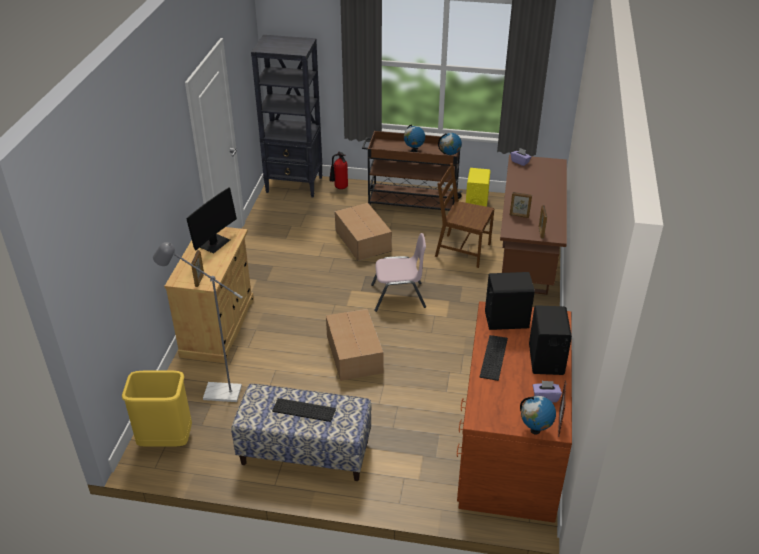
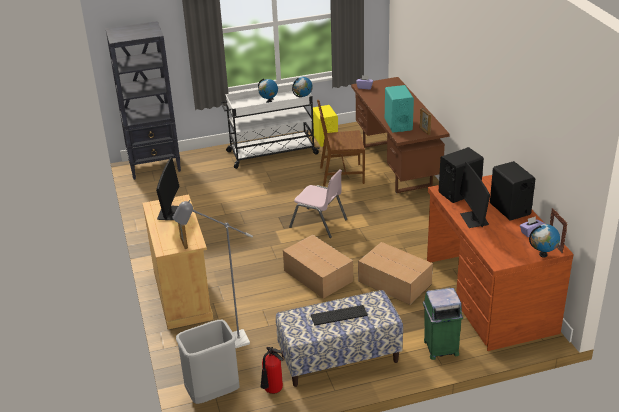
camera: 25 degrees left, 5 degrees down
(165, 441) = (213, 395): yellow trash can -> grey trash can
(339, 188) = (198, 158): fire extinguisher -> fire extinguisher (272, 391)
(363, 240) = (253, 191): cardboard box -> cardboard box (394, 282)
(398, 296) = (318, 223): pink chair -> pink chair turned 60 degrees clockwise
(411, 204) = (271, 153): brown cart -> white cart
(412, 484) = (440, 348): none -> green trash can
(495, 358) = (474, 220): keyboard -> monitor
(519, 216) = (398, 124): picture frame -> turquoise speaker

